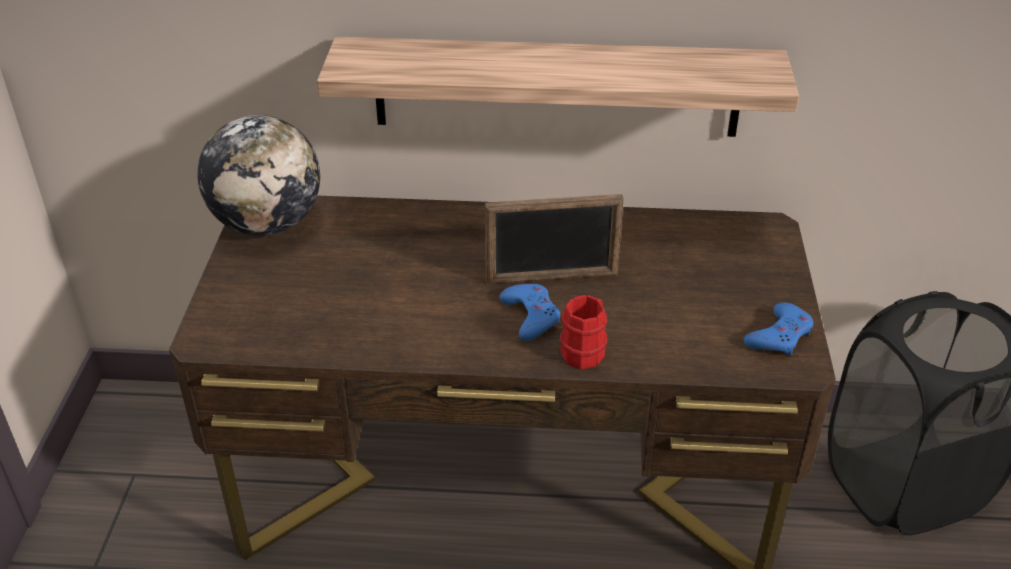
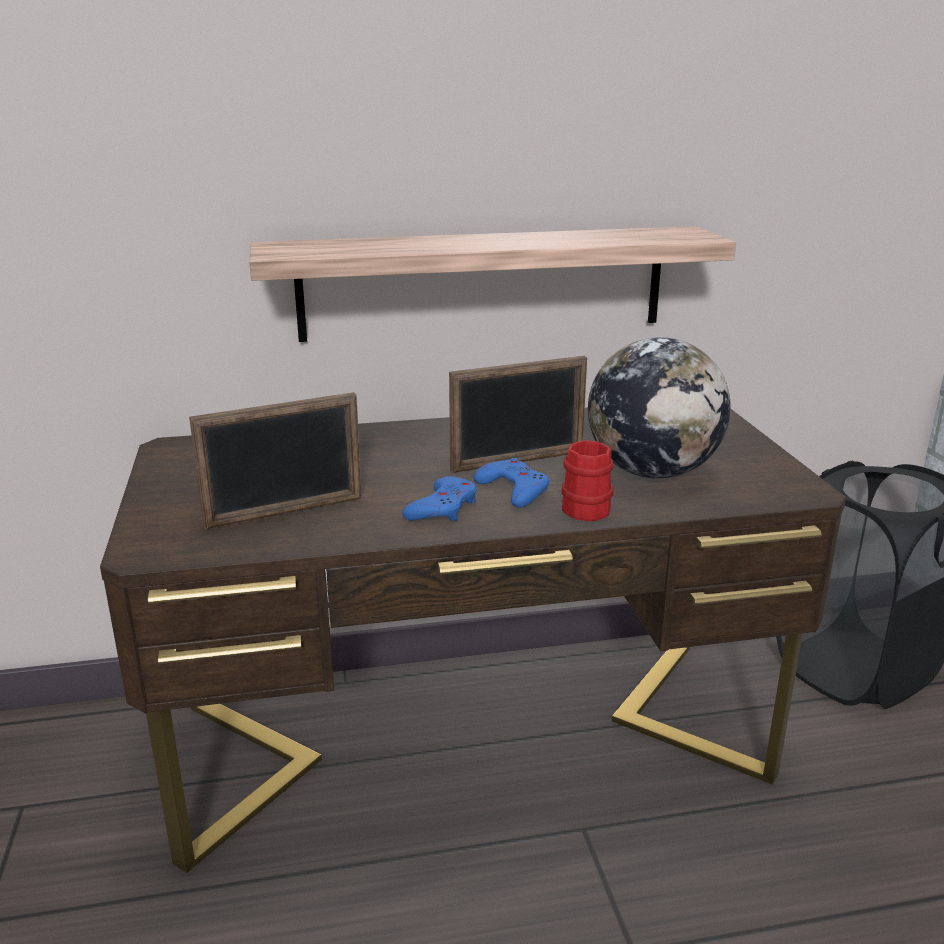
camera: 15 degrees left, 15 degrees down
(268, 224) = (185, 457): globe -> globe (652, 472)
(327, 311) = (285, 512): none -> picture frame
(780, 336) = (770, 474): blue game controller -> blue game controller (443, 507)

